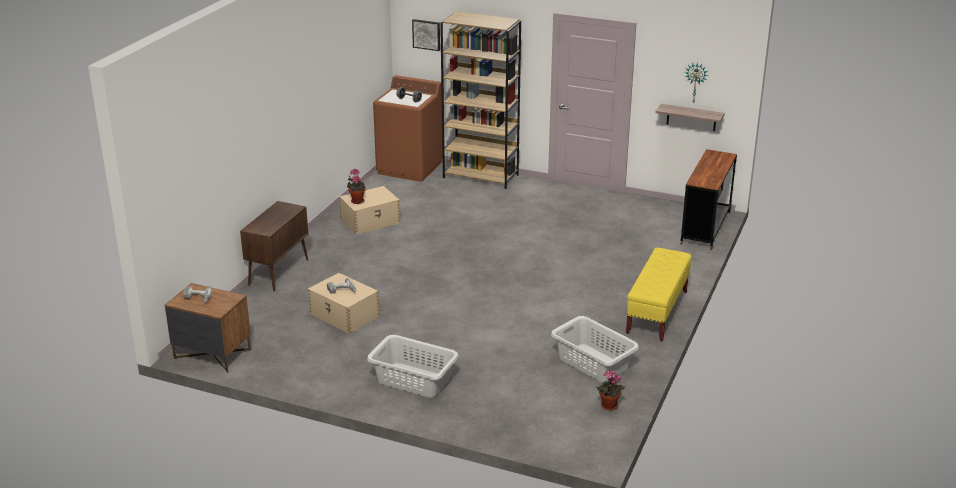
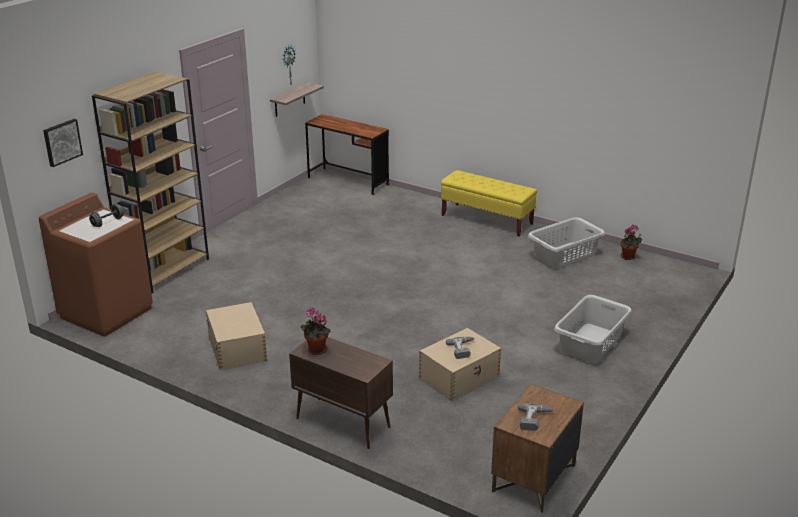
camera: 80 degrees left, 0 degrees up
(356, 201) = (238, 330): potted plant -> potted plant (315, 350)

